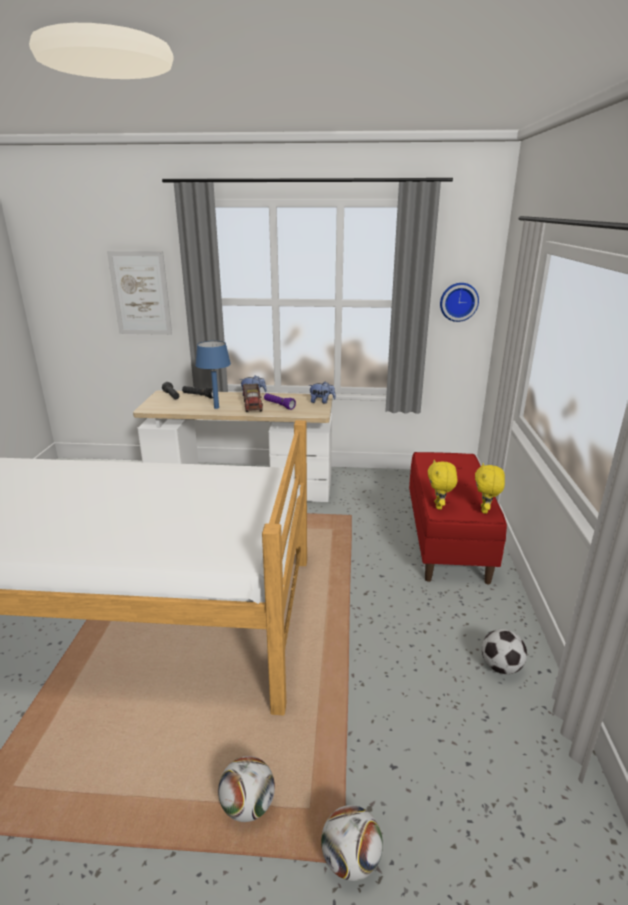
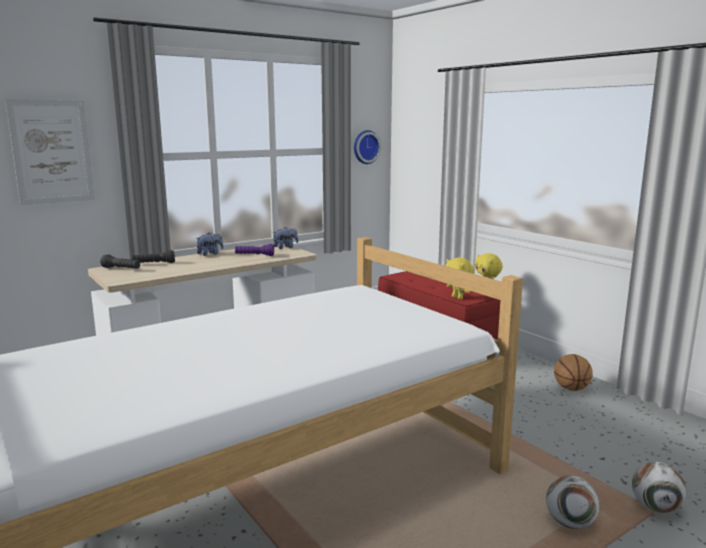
camera: 40 degrees left, 10 degrees down
(216, 408) = (196, 267): blue table lamp -> none
(253, 406) = (230, 260): toy truck -> none
(501, 667) = (571, 389): football -> basketball

